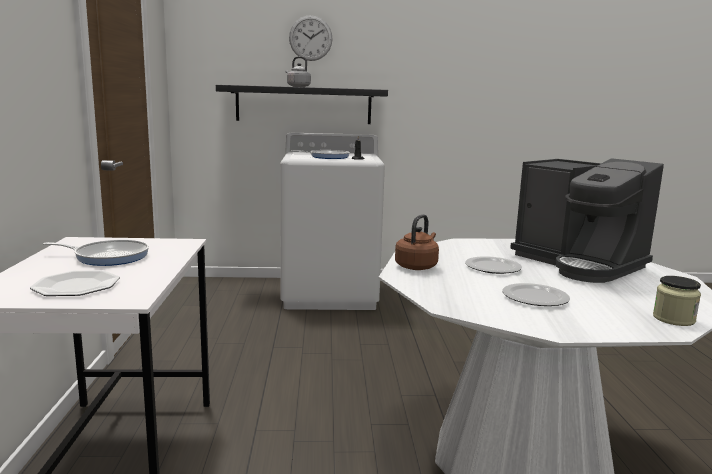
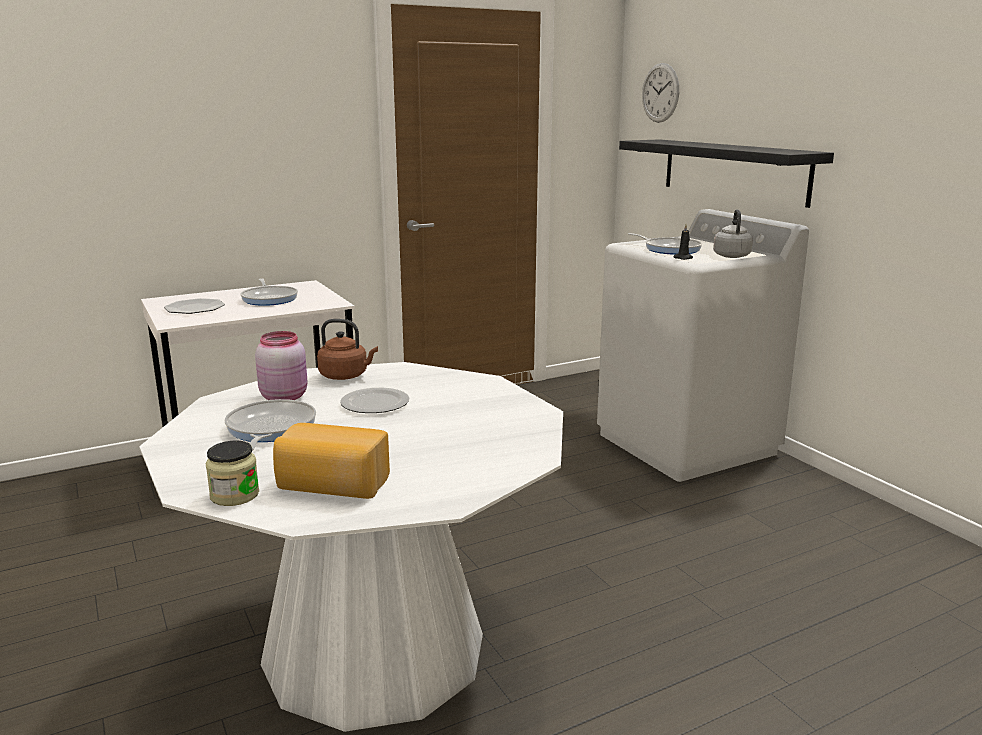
camera: 65 degrees right, 5 degrees up
(297, 87) = (707, 145): grey kettle -> grey kettle (731, 255)
(310, 38) = (750, 71): wall clock -> wall clock (660, 93)
(456, 287) = (285, 396): none -> pink jar
(535, 298) = (269, 429): plate -> frying pan
(579, 264) = (445, 442): coffee machine -> none
(653, 294) = (332, 486): none -> bread

